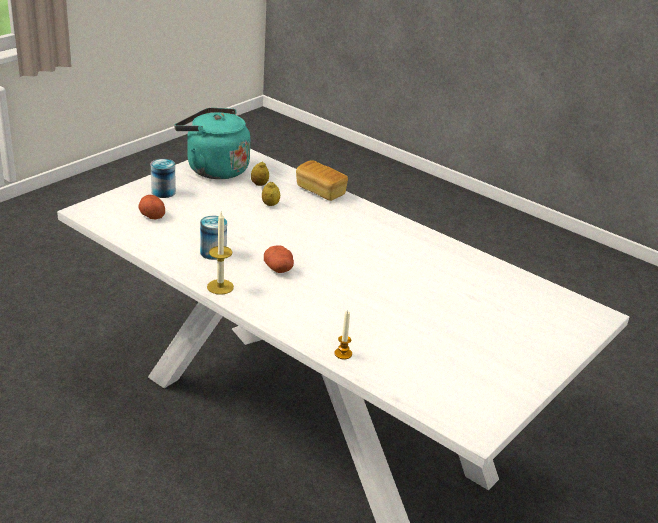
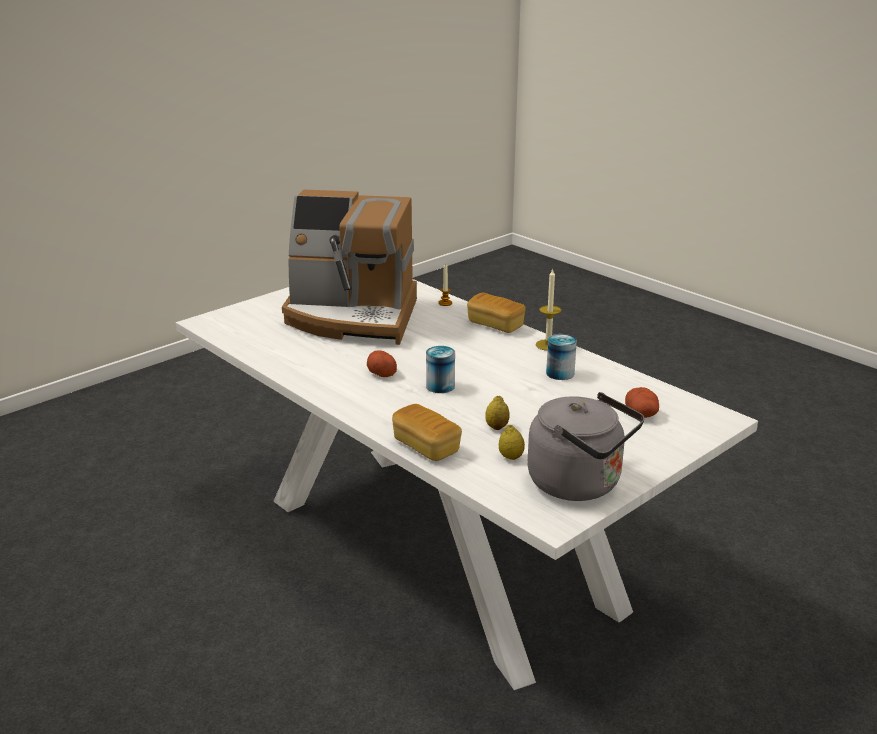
camera: 170 degrees left, 5 degrees down
(163, 192) = (640, 444): can -> can (440, 386)
(214, 169) = (580, 484): turquoise kettle -> grey kettle
(277, 316) = (495, 325): none -> bread
(279, 269) = (491, 358): potato -> potato (381, 373)
(444, 326) = (352, 317): none -> coffee machine

